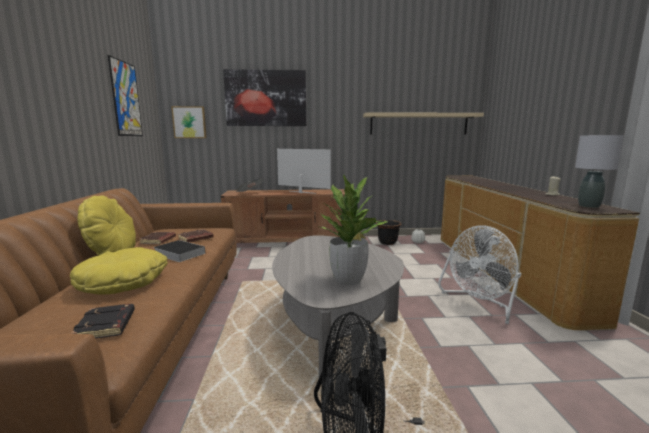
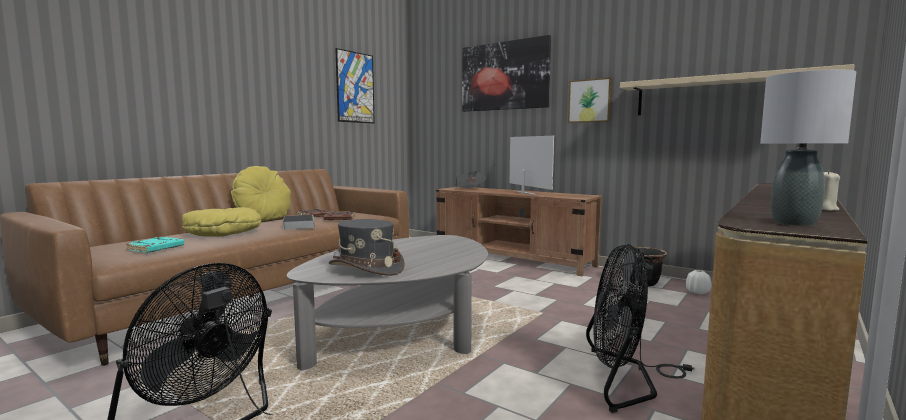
camera: 40 degrees right, 5 degrees down
(107, 326) = (156, 248): black book -> turquoise book
(189, 122) = (431, 109): picture -> picture (590, 101)
(348, 280) = (366, 268): potted plant -> grey hat
(479, 302) = (627, 377): white fan -> black fan

